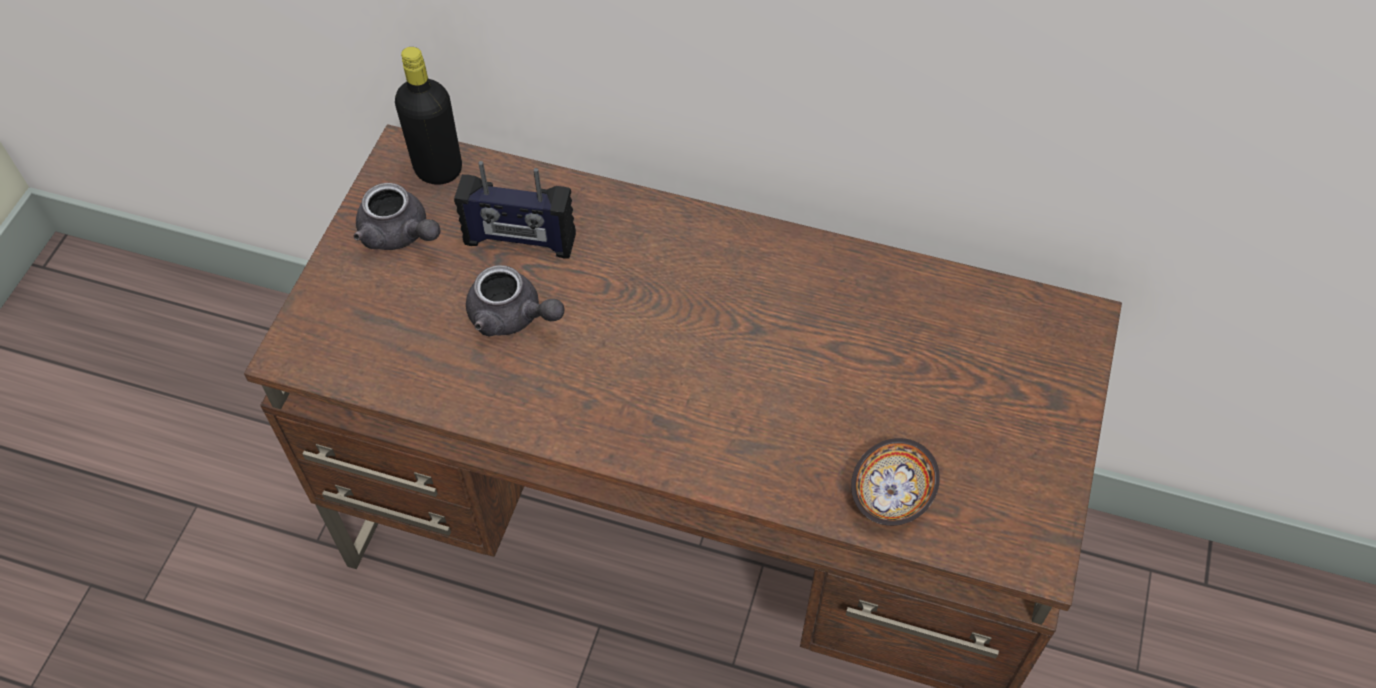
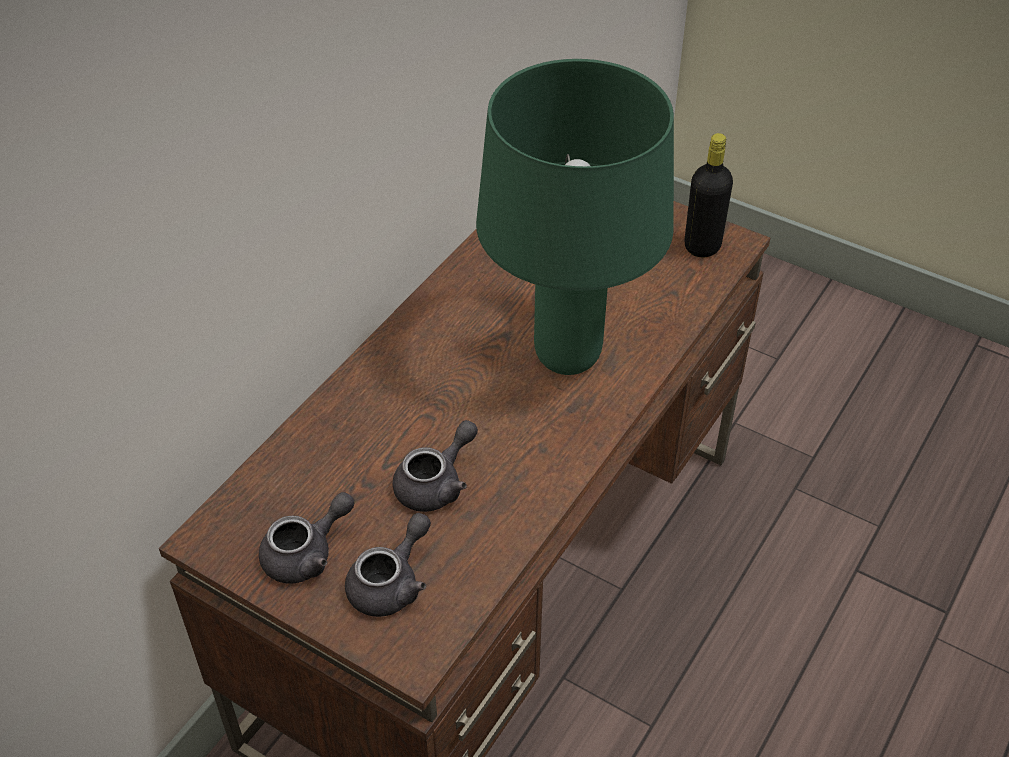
camera: 75 degrees left, 10 degrees down
(377, 311) = (391, 583): none -> grey teapot
(438, 169) = (241, 513): black bottle -> black bottle (702, 246)
(519, 241) = (354, 466): radio -> none
(740, 400) = (568, 358): none -> green table lamp
(892, 493) = (670, 296): bowl -> none

